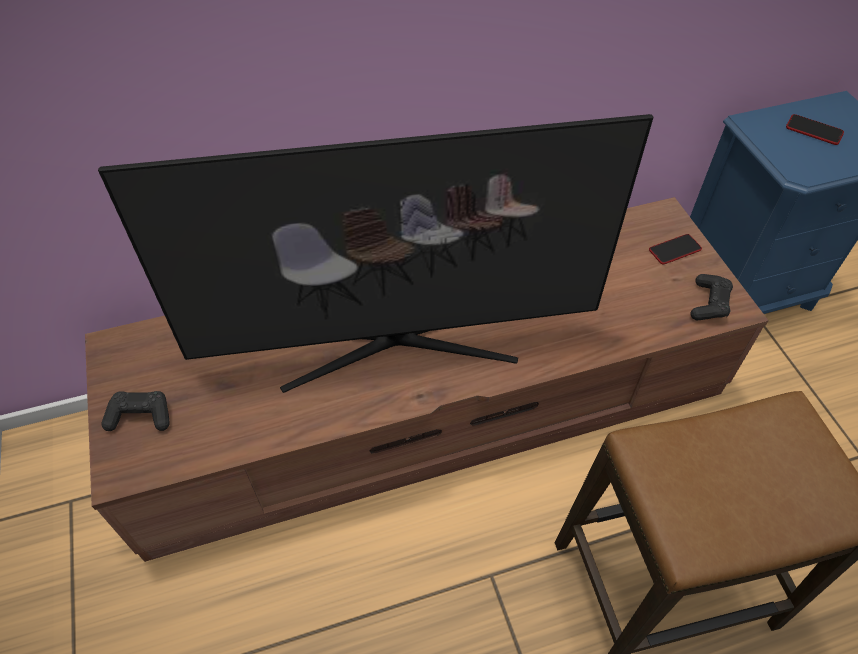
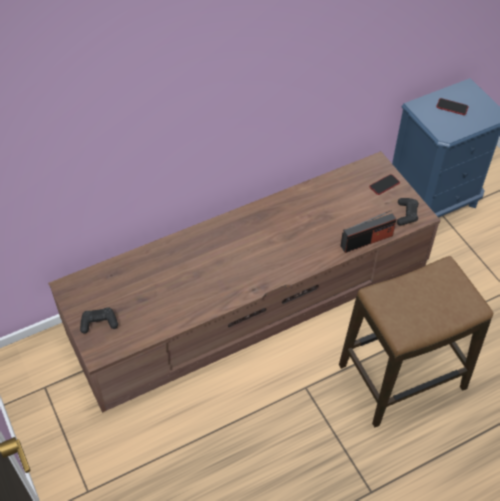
camera: 10 degrees left, 0 degrees up
(395, 345) = (233, 263): television -> none
(633, 338) = (366, 241): none -> radio

